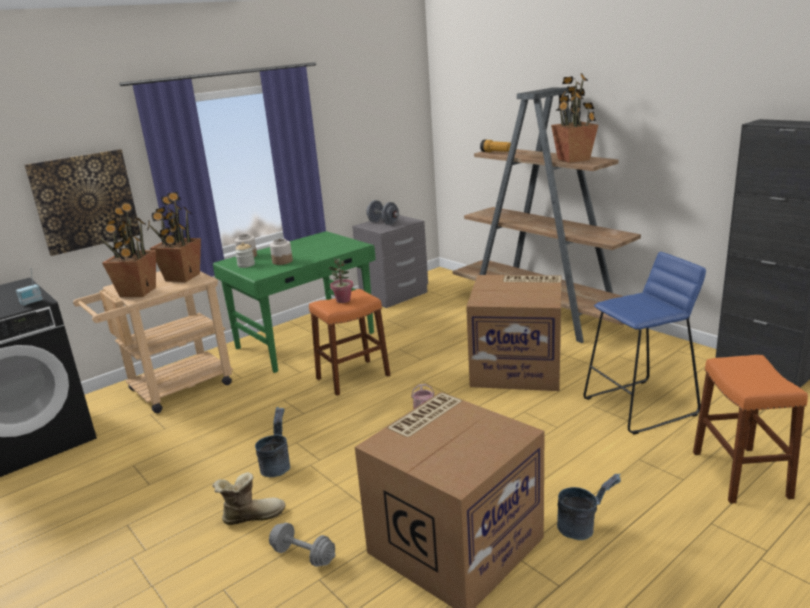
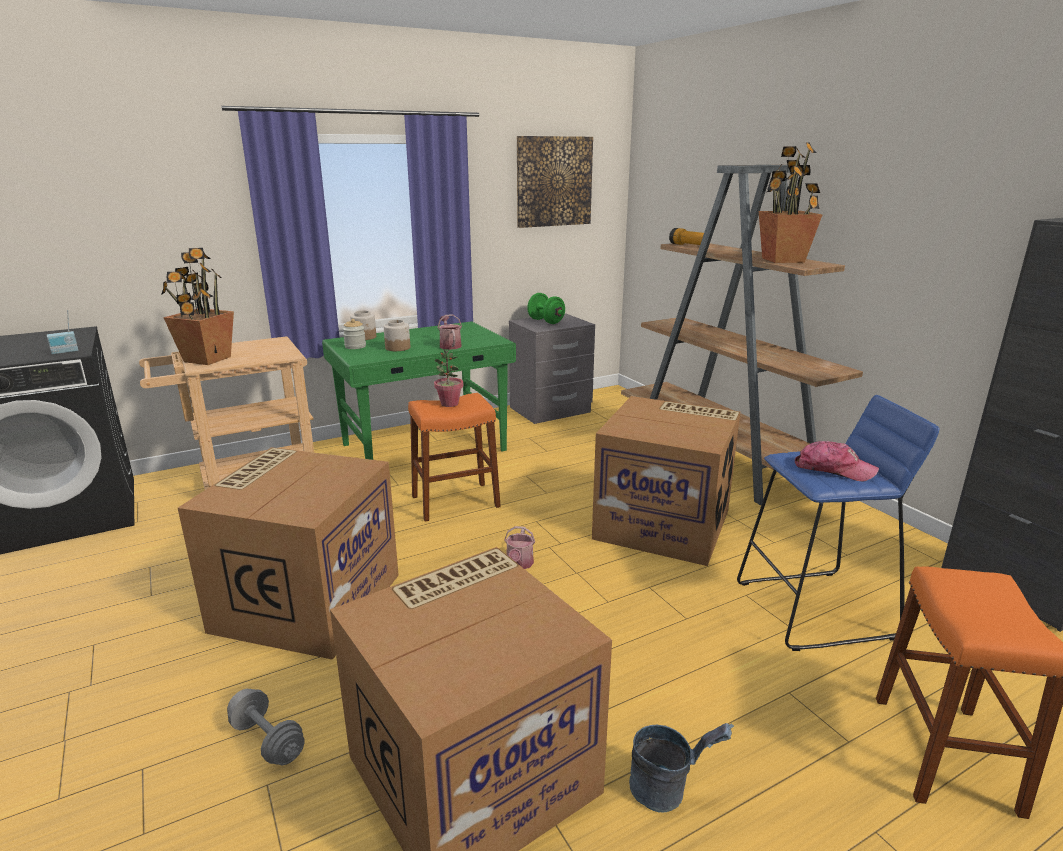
camera: 10 degrees right, 0 degrees up
(85, 201) = (172, 245): picture -> picture (554, 181)
(182, 277) = (268, 350): potted plant -> none
(252, 515) = (239, 665): boot -> none
(277, 465) = (307, 600): grey bucket -> cardboard box
(323, 254) = (449, 345): none -> watering can
(383, 223) = (546, 321): grey dumbbell -> green dumbbell
(642, 306) = (833, 469): none -> cap

